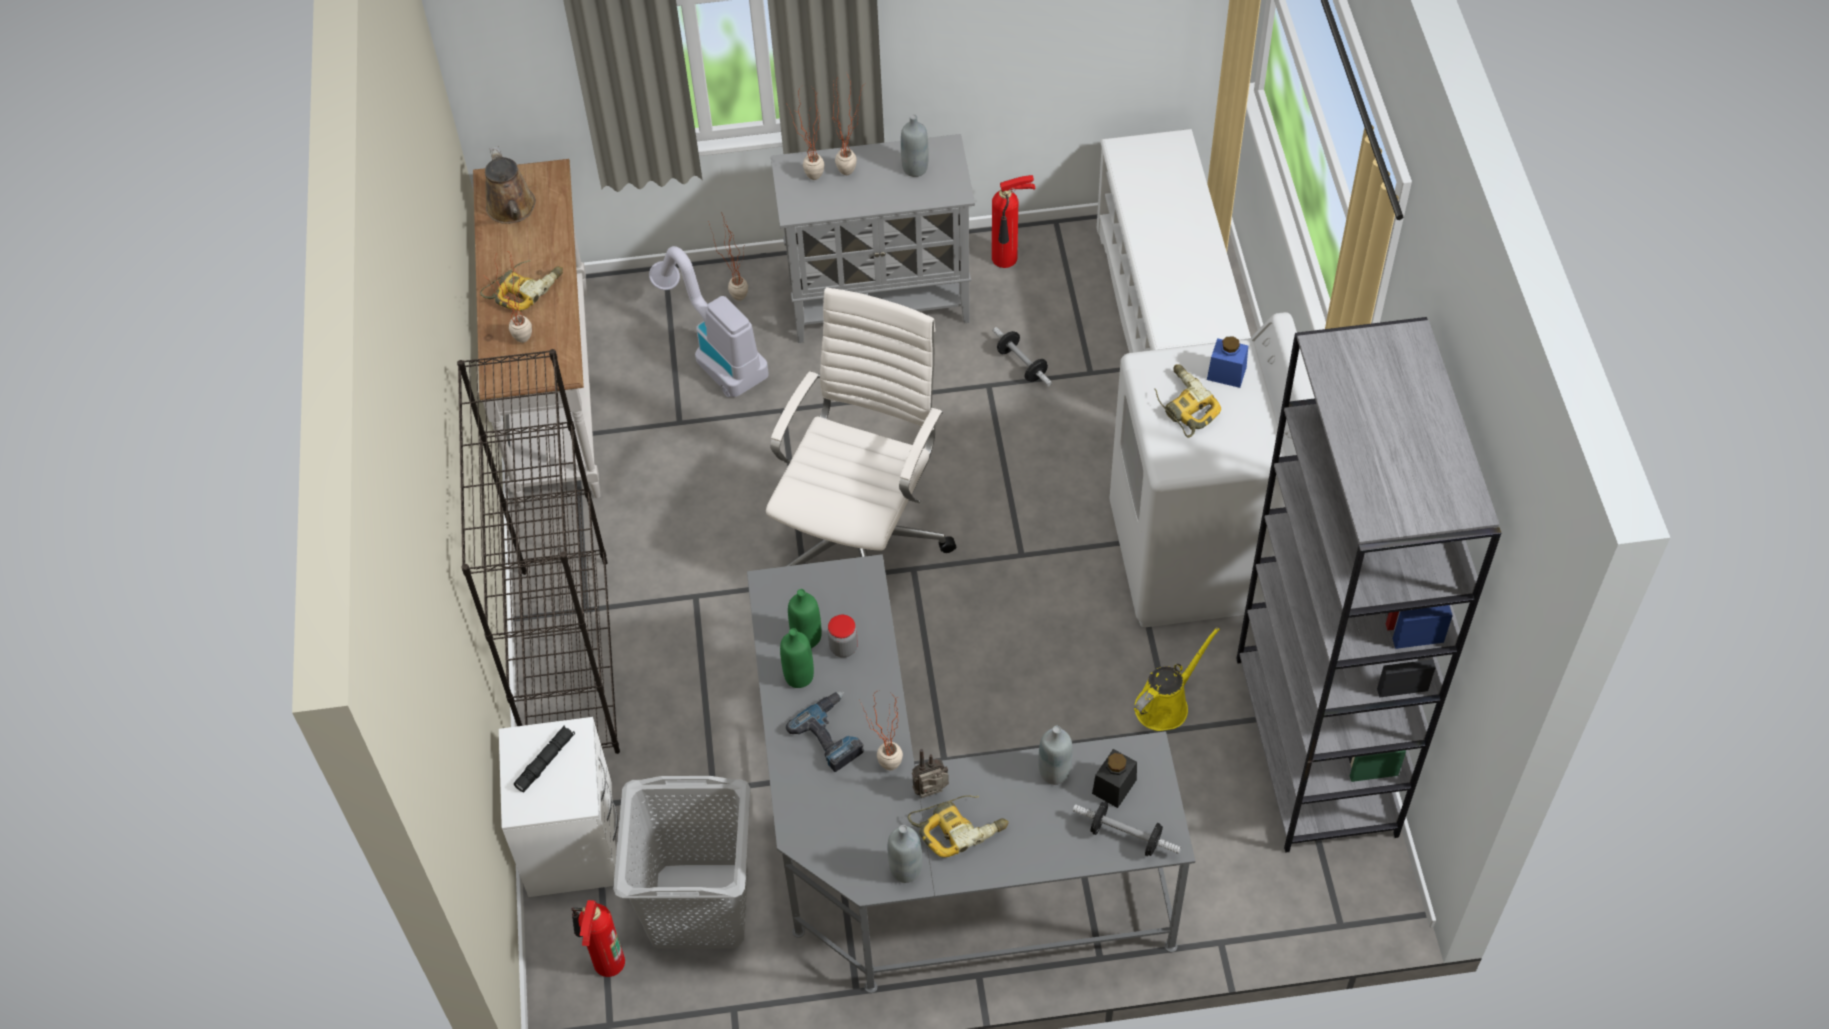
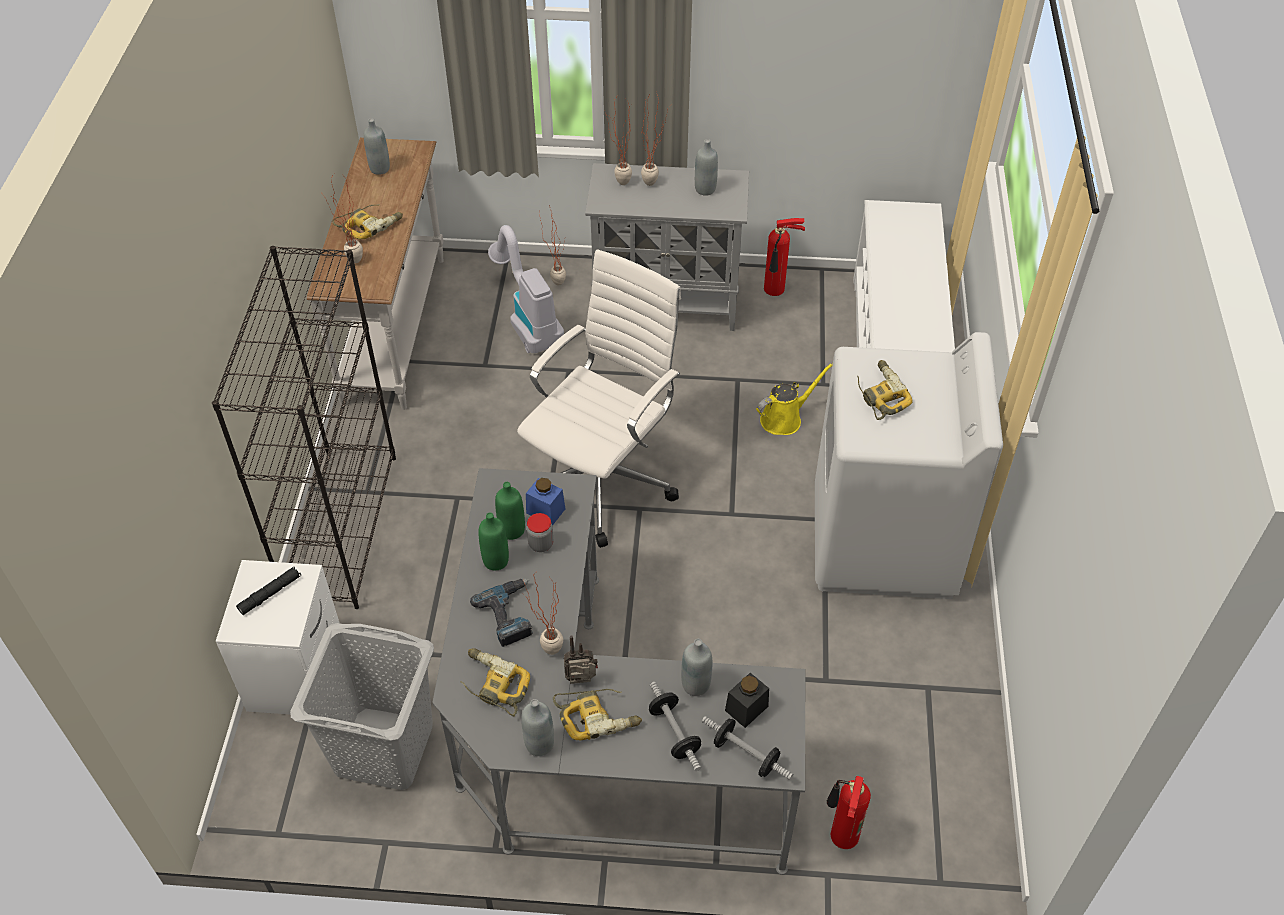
camera: 10 degrees right, 5 degrees down
(512, 209) = (380, 168): brown watering can -> grey bottle
(605, 964) = (290, 781): fire extinguisher -> fire extinguisher (841, 837)
(837, 816) = (493, 685): none -> power drill
(1022, 365) = (768, 369): dumbbell -> dumbbell (674, 733)
(1165, 704) = (825, 657): yellow watering can -> yellow watering can (784, 418)
(1226, 373) = (924, 376): blue jar -> blue jar (545, 511)
(1317, 747) = (950, 719): grey bookcase -> none

